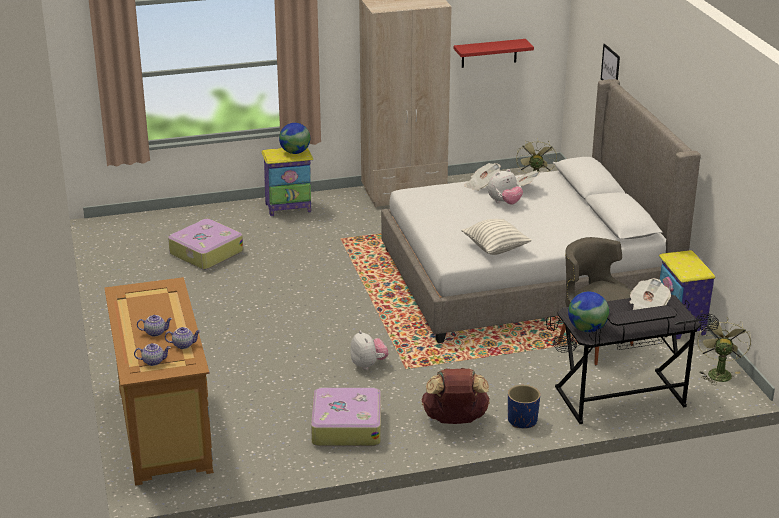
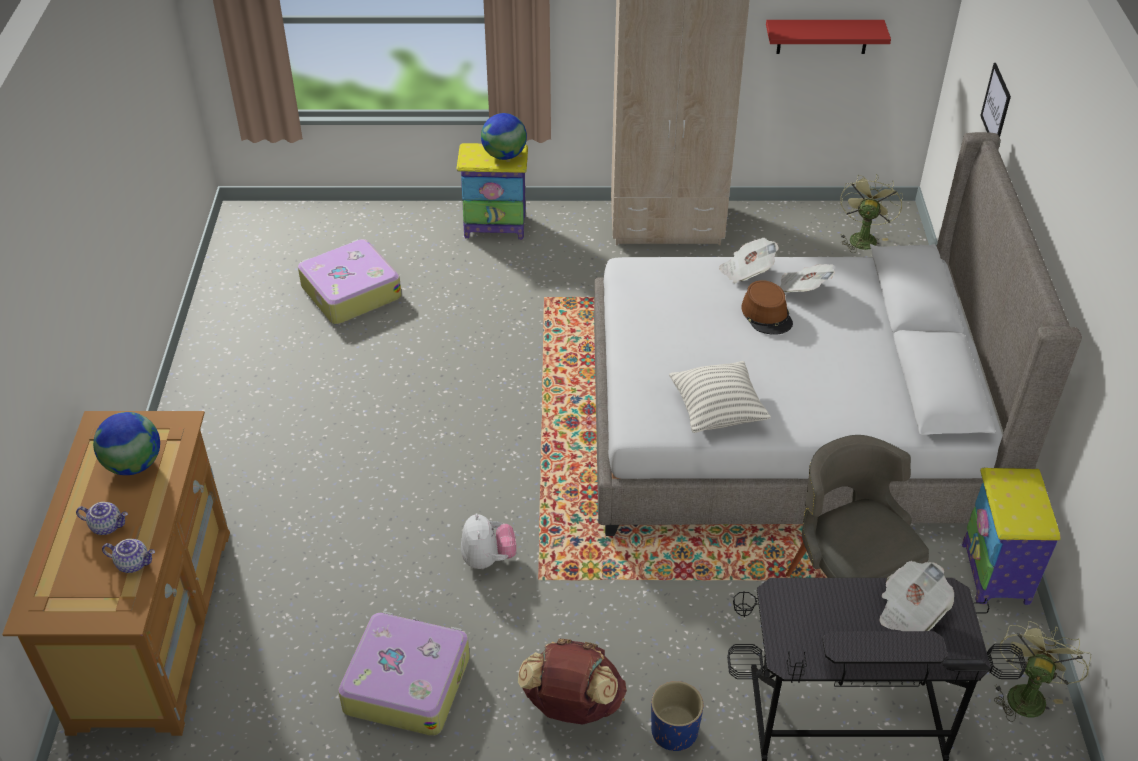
camera: 15 degrees right, 15 degrees up
(153, 361) = (73, 591): teapot -> none
(504, 203) = (767, 315): plush toy -> brown hat
(587, 329) = (792, 638): globe -> globe (134, 464)

